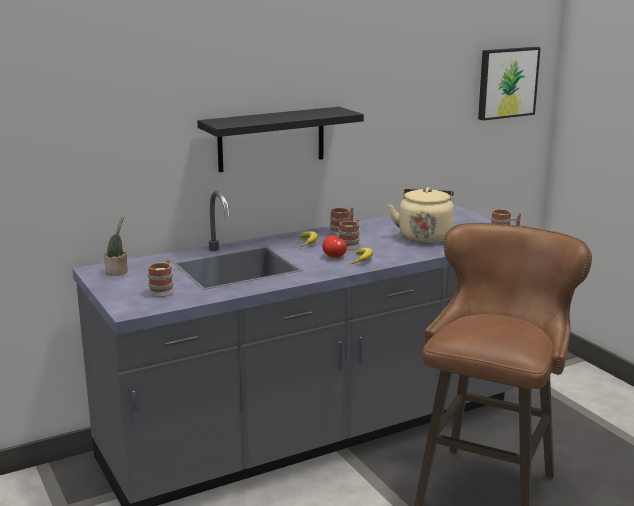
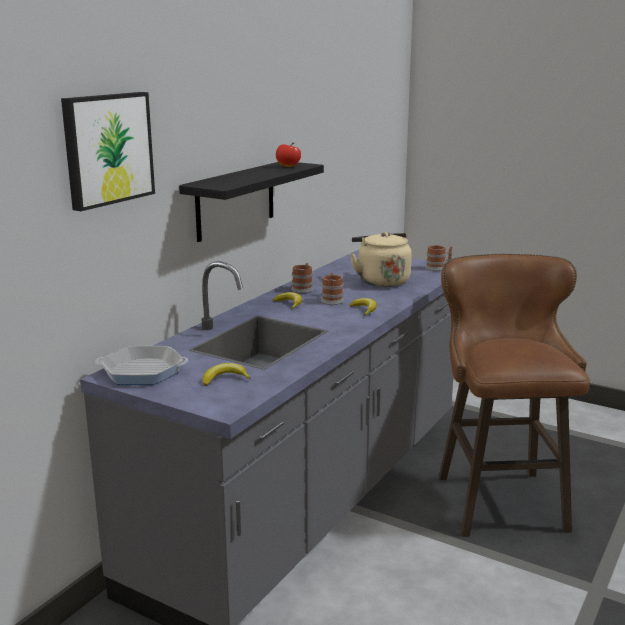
camera: 30 degrees left, 0 degrees up
(118, 272) = (142, 371): potted plant -> frying pan
(163, 290) = (225, 379): mug -> banana
(334, 257) = (336, 313): apple -> apple (288, 166)
(507, 82) = (382, 130): picture -> picture (107, 149)

